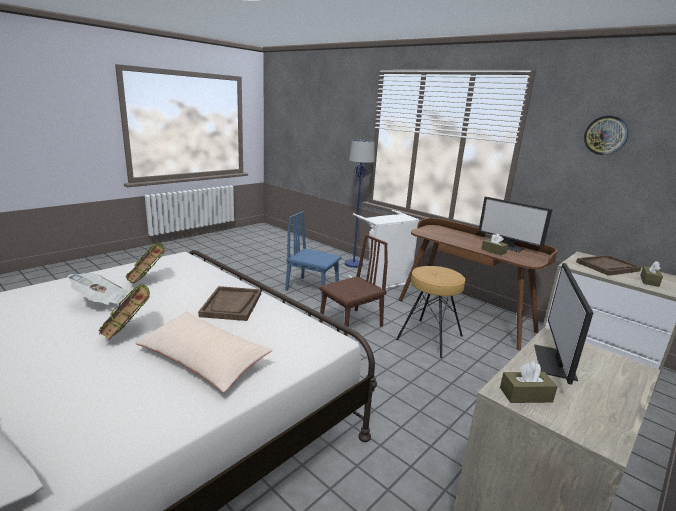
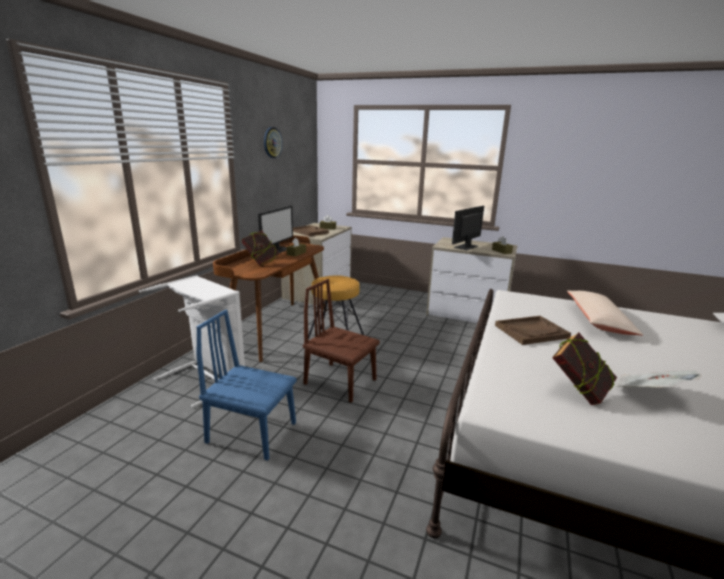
camera: 110 degrees left, 0 degrees up
(128, 334) = (639, 355): book -> book (261, 263)
(312, 288) = (252, 432): blue chair -> blue chair turned 105 degrees clockwise
(353, 264) = (126, 413): blue floor lamp -> none
(556, 362) = (466, 247): monitor -> monitor turned 135 degrees clockwise

